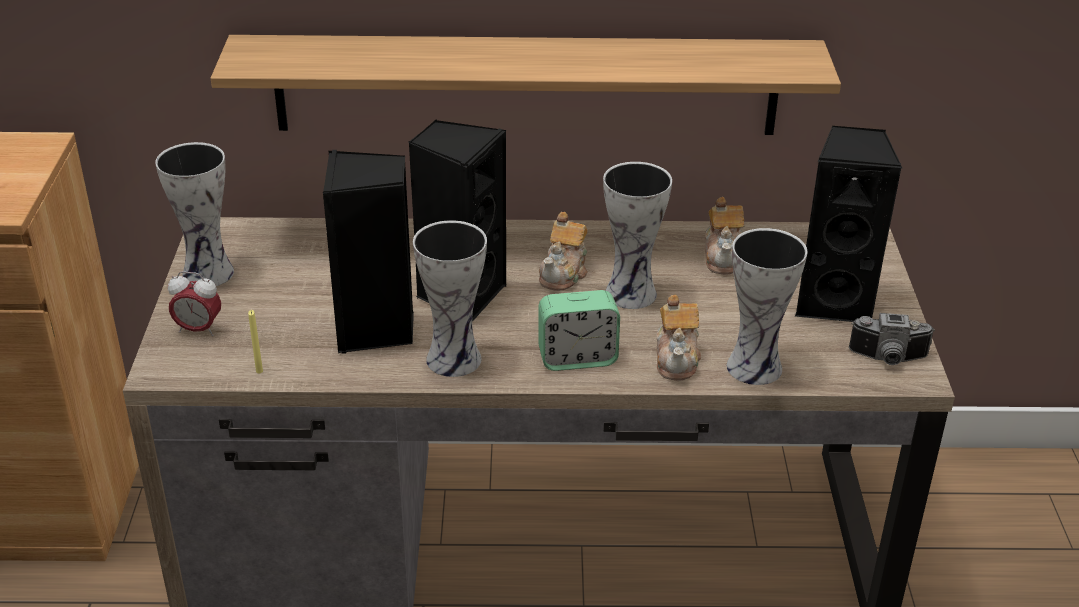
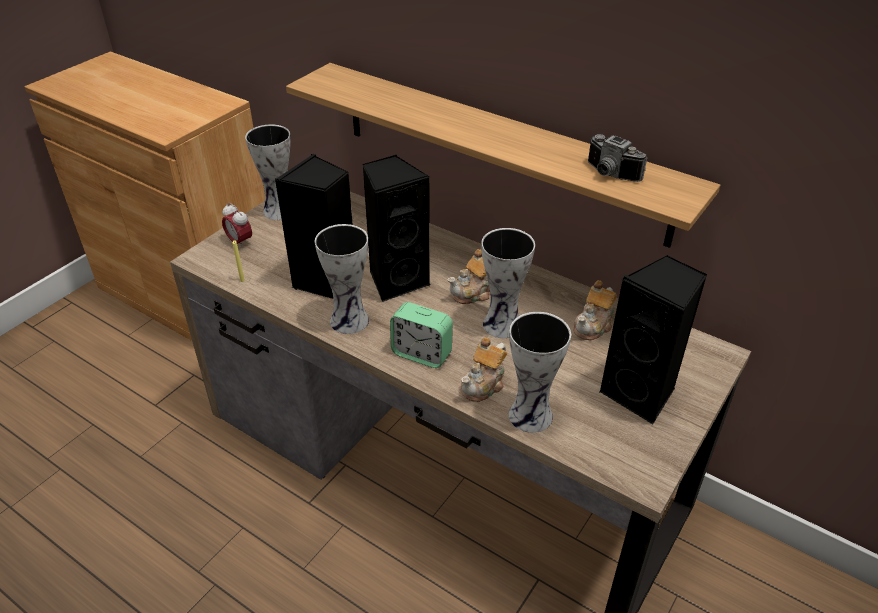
camera: 35 degrees right, 5 degrees up
(888, 359) = (637, 457): camera -> camera (609, 174)

